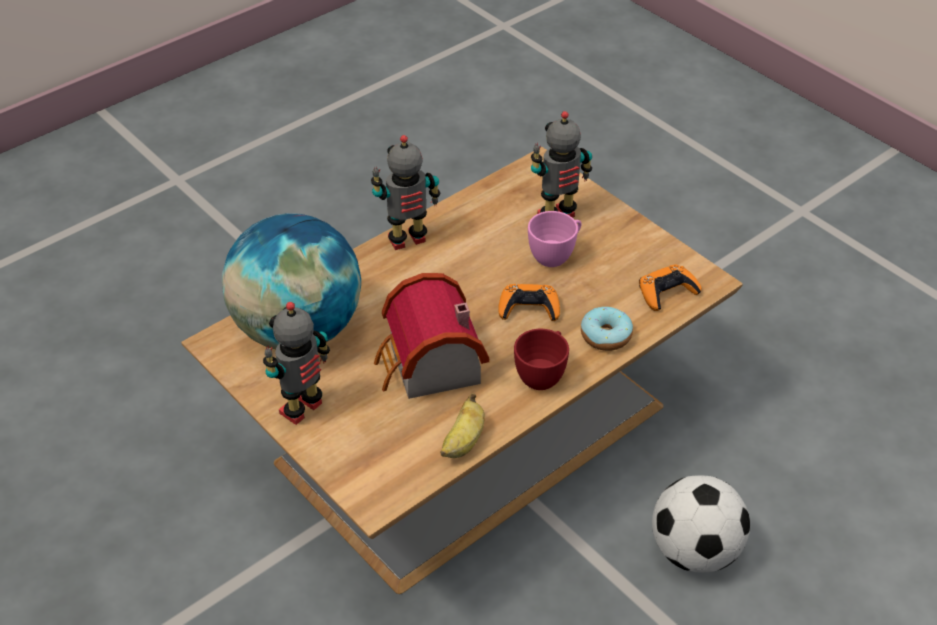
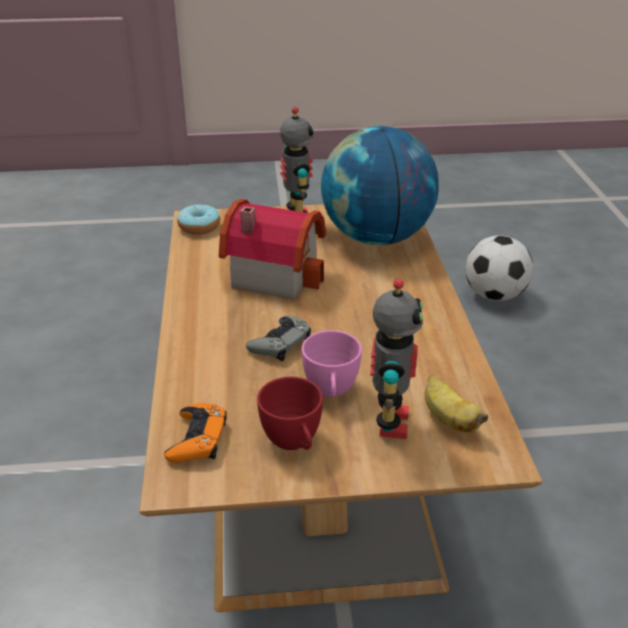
camera: 125 degrees right, 10 degrees down
(408, 241) = (437, 316): toy robot -> none
(463, 442) = (191, 260): banana -> banana (448, 419)
(529, 308) = (280, 343): orange game controller -> grey game controller
(543, 375) = (201, 317): red cup -> red cup (294, 443)
(605, 336) = (196, 369): donut -> donut (199, 227)
(695, 551) = (64, 522): football -> football (494, 296)

